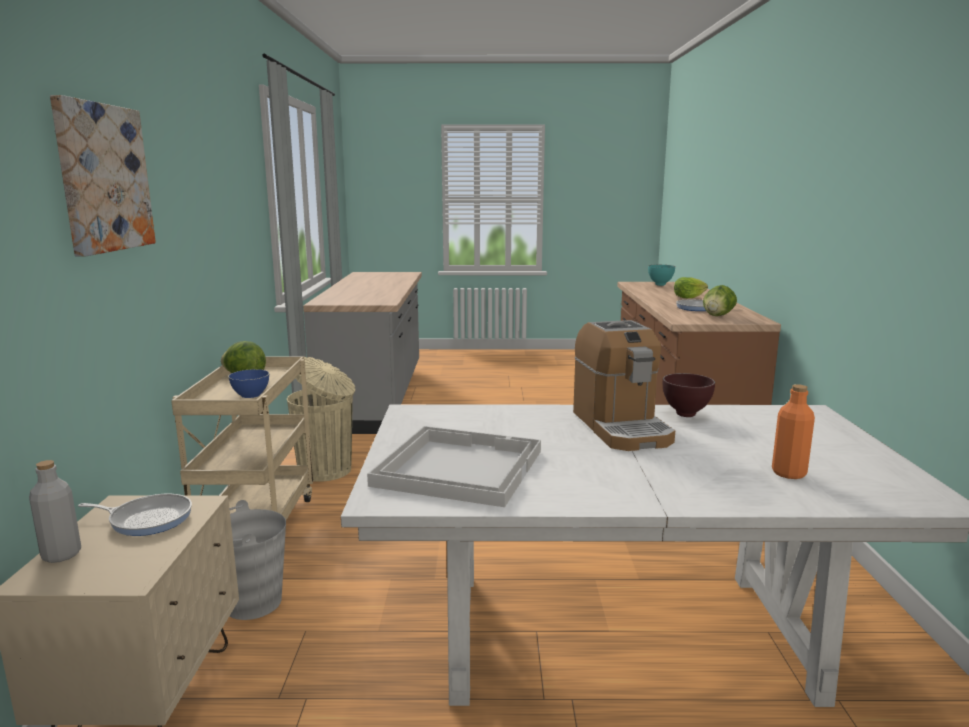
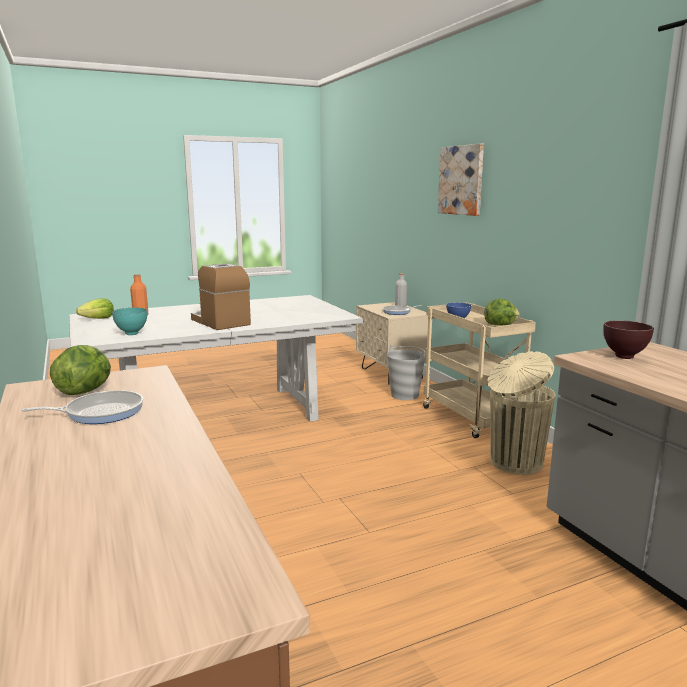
camera: 155 degrees right, 0 degrees up
(458, 467) = (287, 304): white tray -> none
(659, 285) = (130, 586): turquoise bowl -> turquoise bowl (132, 334)
(684, 414) = (180, 331): brown bowl -> brown bowl (625, 357)
(688, 297) = (87, 466): lettuce -> lettuce (98, 319)

